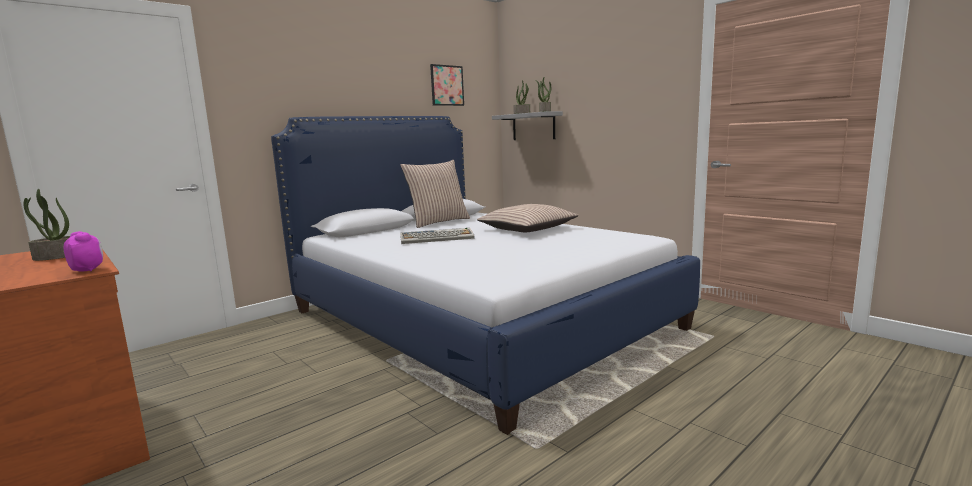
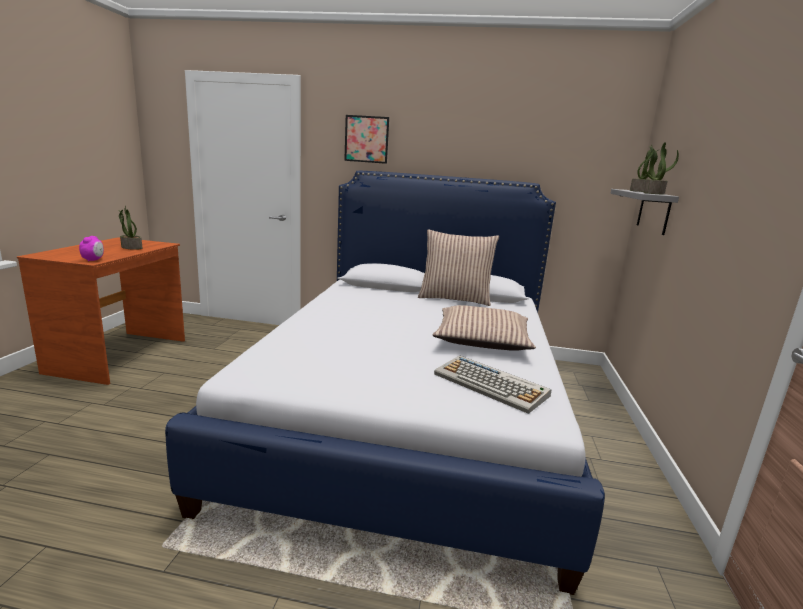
camera: 50 degrees right, 5 degrees up
(437, 238) = (385, 313): keyboard -> keyboard (491, 385)
(447, 85) = (553, 146): picture -> picture (366, 139)

